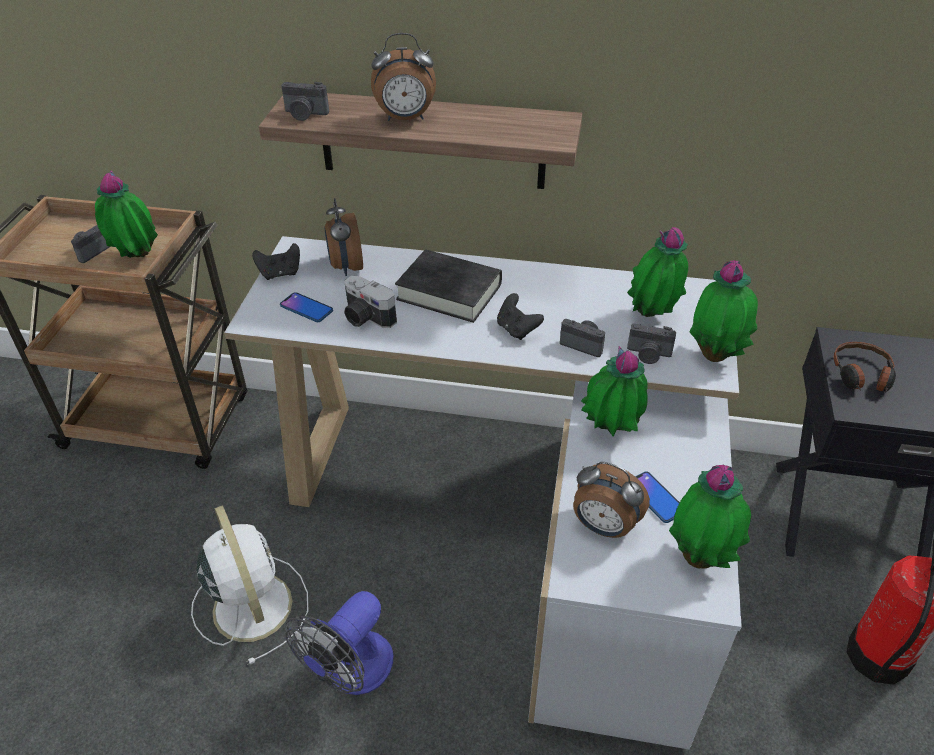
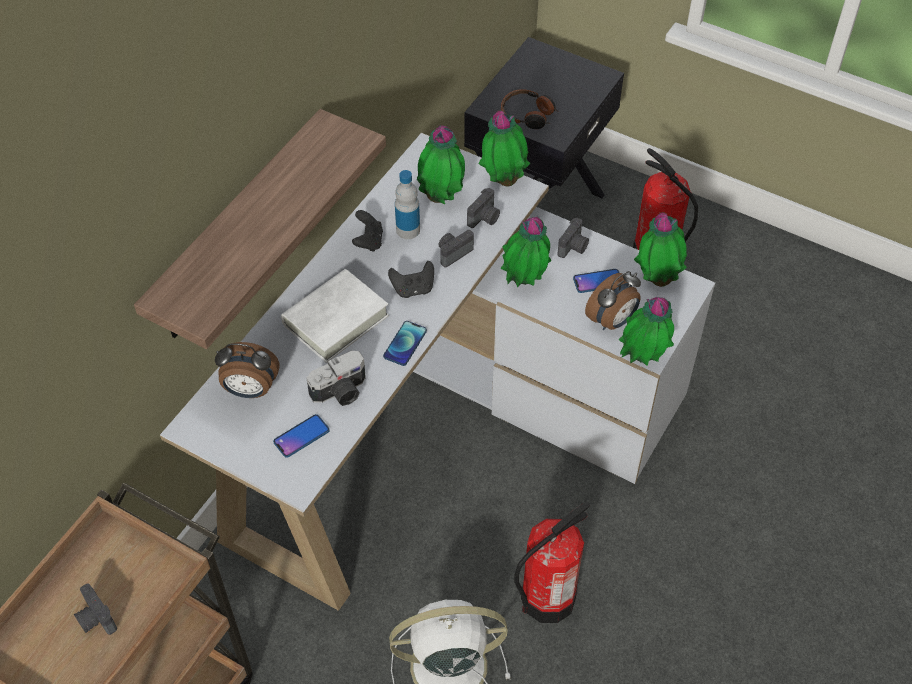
camera: 70 degrees left, 10 degrees up
(136, 259) = (139, 574): potted plant -> potted plant (642, 360)
(280, 273) = (230, 448): black game controller -> black game controller (368, 241)
(305, 114) = (204, 299): camera -> camera (573, 247)
(351, 673) = (547, 598): fan -> fire extinguisher
(405, 119) = (260, 226): alarm clock -> none
(444, 342) = (405, 344): none -> phone
(449, 292) = (335, 320): black book -> white book
(591, 306) = (408, 230): none -> bottle

